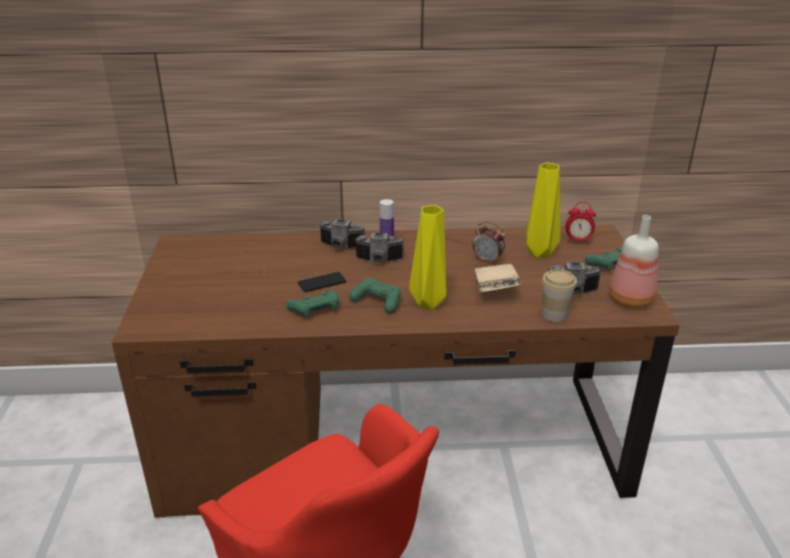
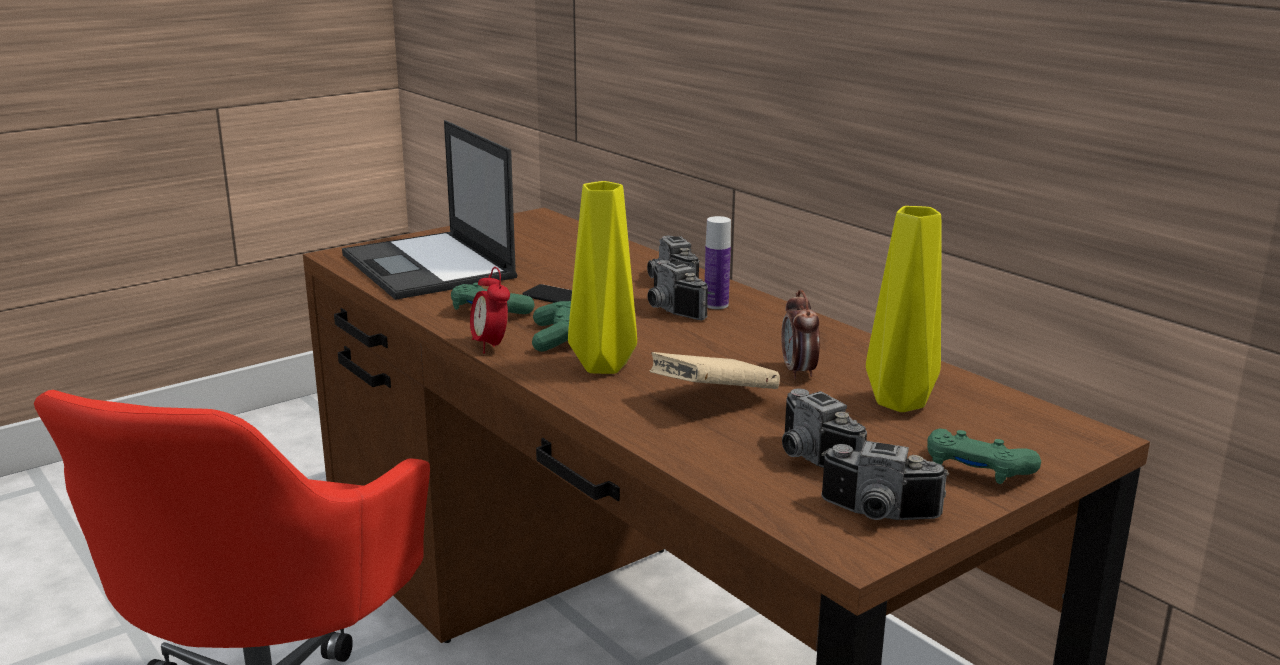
camera: 55 degrees right, 10 degrees down
(211, 305) = (429, 267): none -> laptop
(554, 314) = (710, 460): cup -> none
(578, 241) = (1008, 423): alarm clock -> alarm clock (490, 346)
(630, 298) = (877, 515): bottle -> camera

